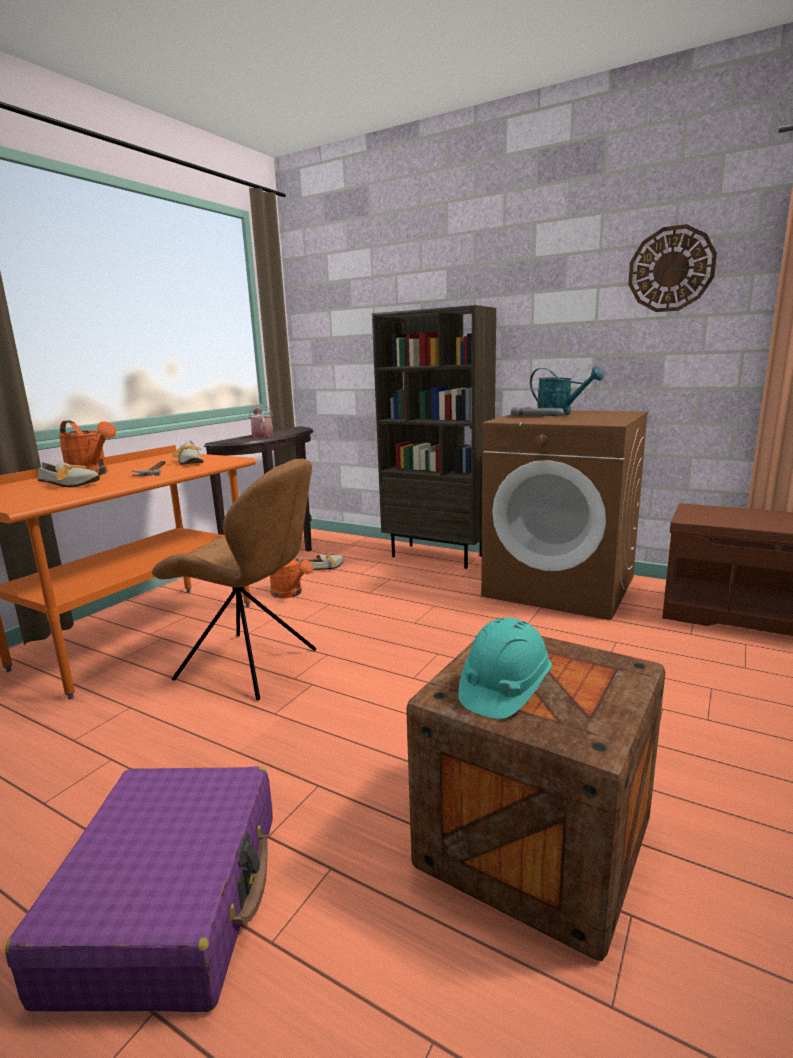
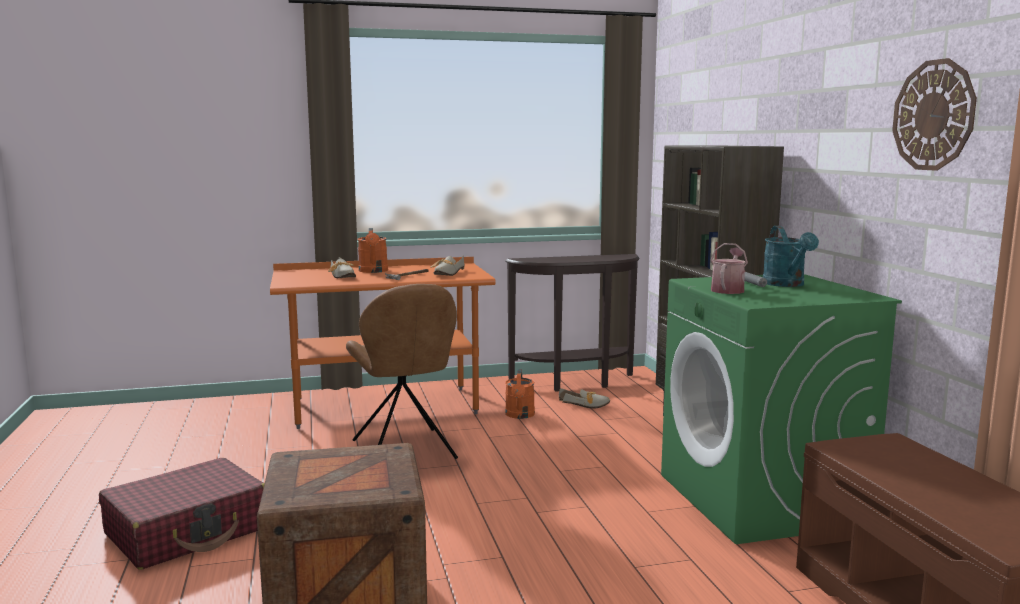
camera: 45 degrees right, 5 degrees down
(171, 901) = (188, 531): purple suitcase -> red suitcase
(262, 435) = (567, 258): watering can -> watering can (728, 290)
(504, 689) = (316, 467): turquoise hard hat -> none
(560, 586) = (762, 499): brown washing machine -> green washing machine

